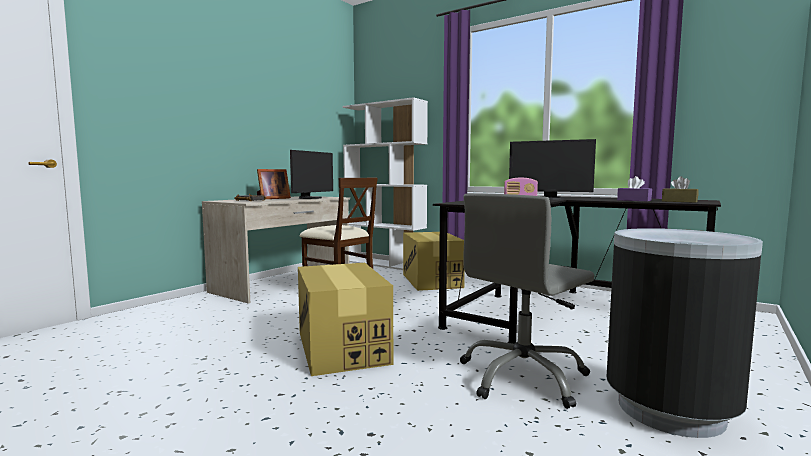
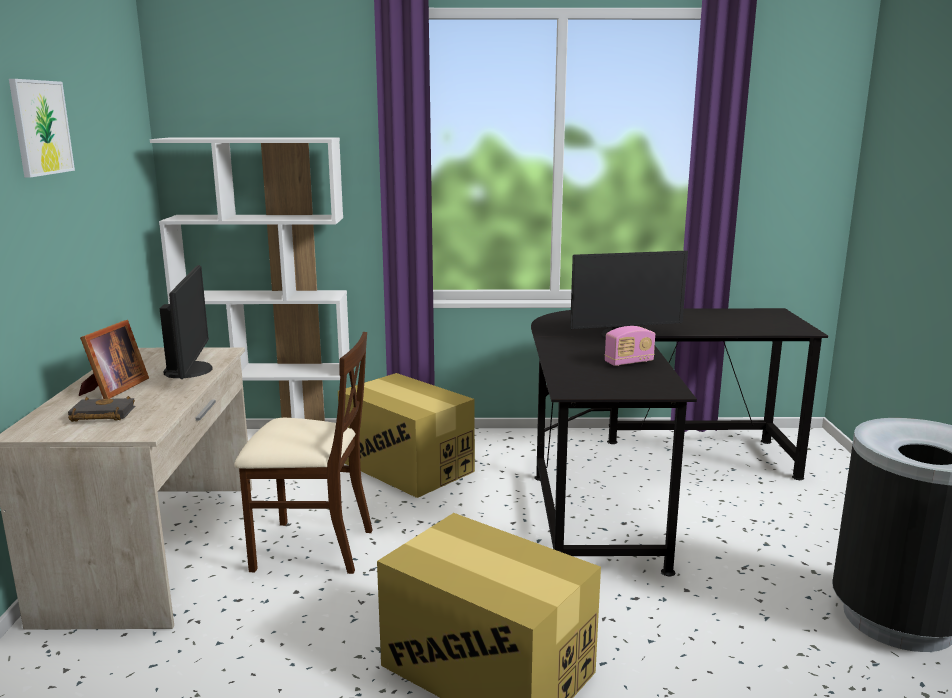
camera: 35 degrees left, 10 degrees up
(271, 86) = (41, 127): none -> picture
(523, 377) = (745, 628): grey office chair -> none
(634, 200) = (722, 327): purple tissue box -> none
(679, 201) = (771, 325): brown tissue box -> none

